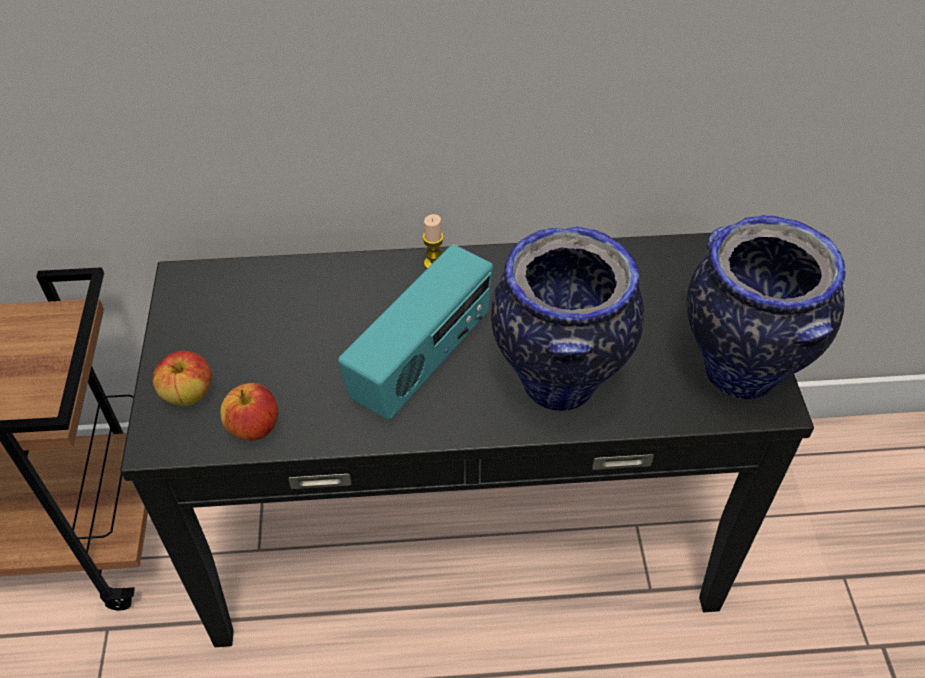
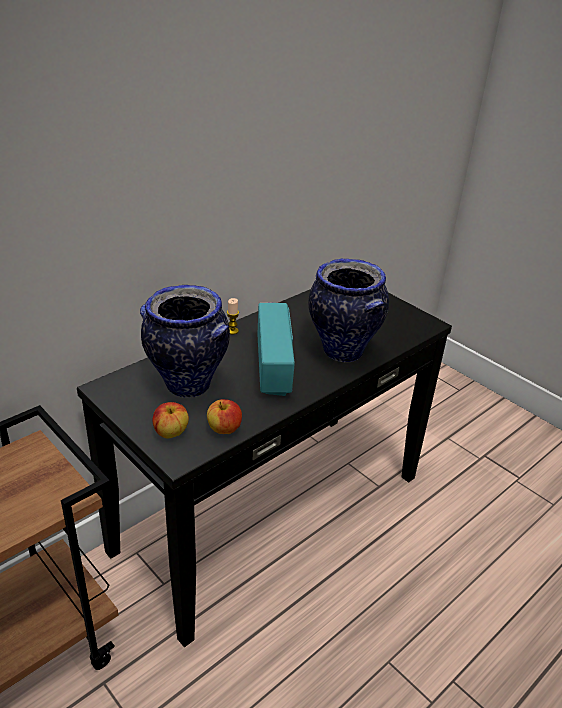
camera: 40 degrees left, 15 degrees down
(737, 371) = (405, 318): vase -> vase (186, 385)

